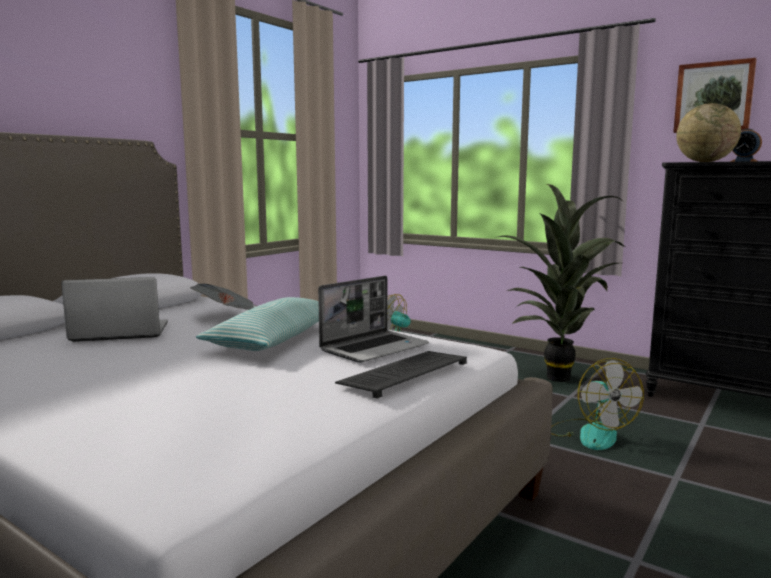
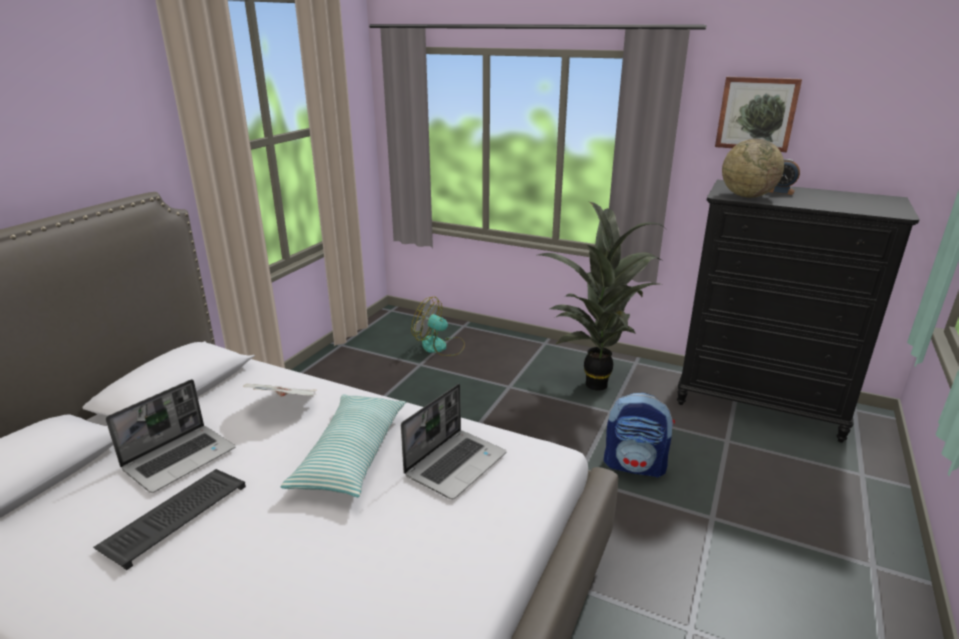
camera: 10 degrees left, 15 degrees up
(119, 333) = (180, 458): laptop -> laptop turned 150 degrees clockwise
(404, 374) = (497, 516): keyboard -> keyboard (175, 515)
(590, 434) = (635, 465): fan -> backpack

